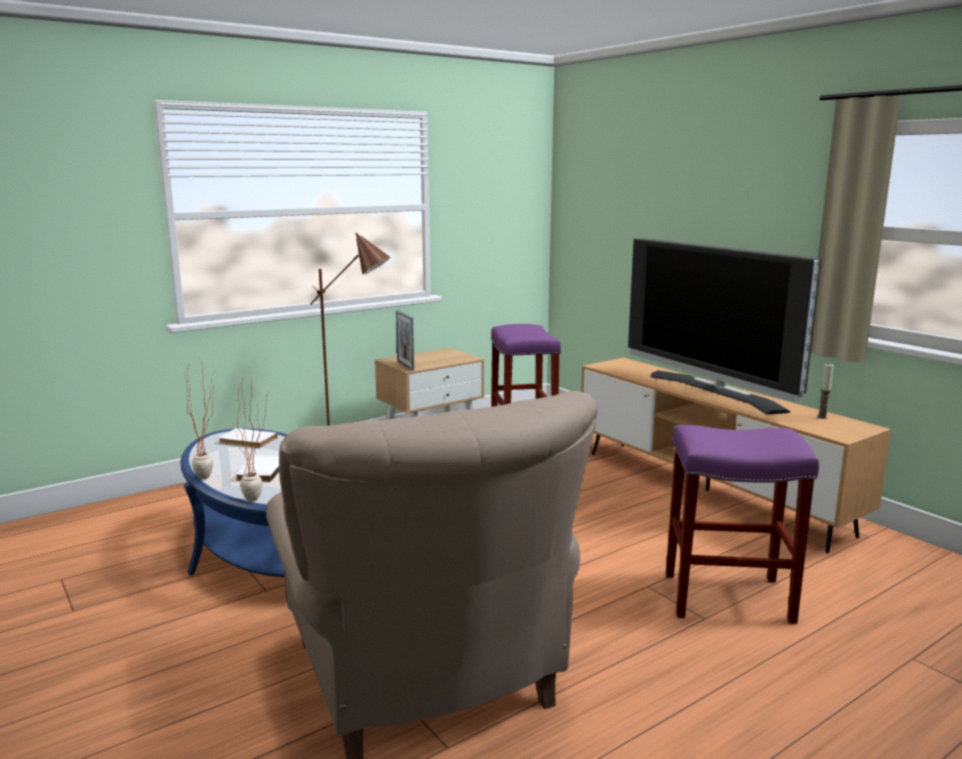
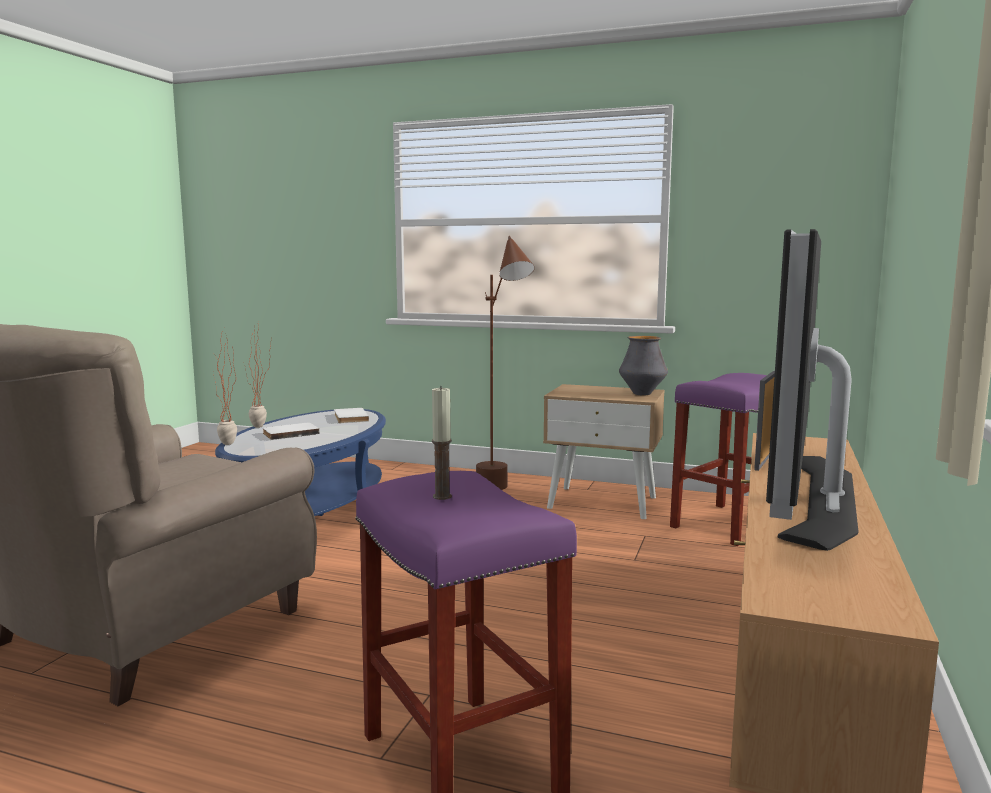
camera: 55 degrees right, 5 degrees down
(405, 365) = (565, 391): picture frame -> picture frame (763, 461)
(453, 354) = (642, 394): none -> vase
(822, 417) = (859, 575): candle -> candle (442, 496)

